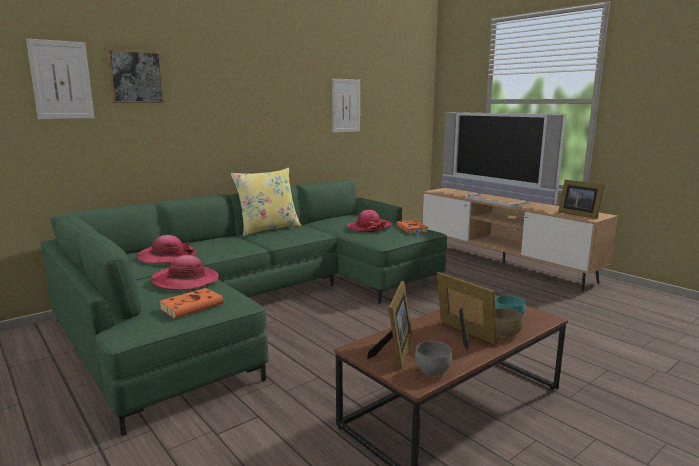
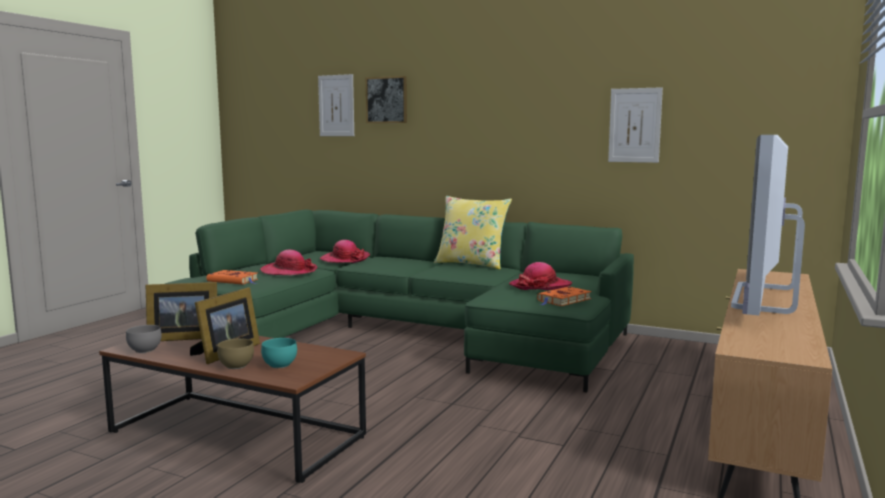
camera: 65 degrees right, 5 degrees down
(578, 214) = (761, 342): picture frame -> none

